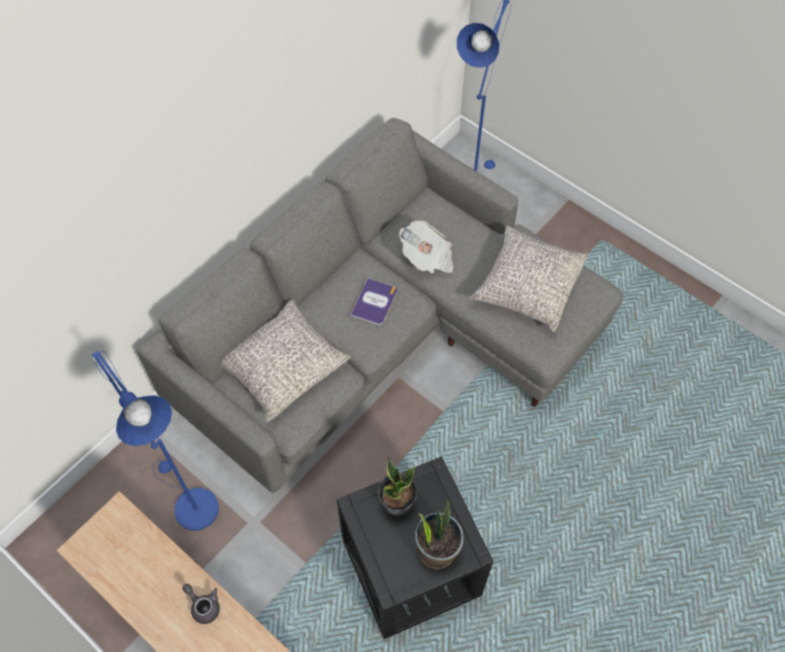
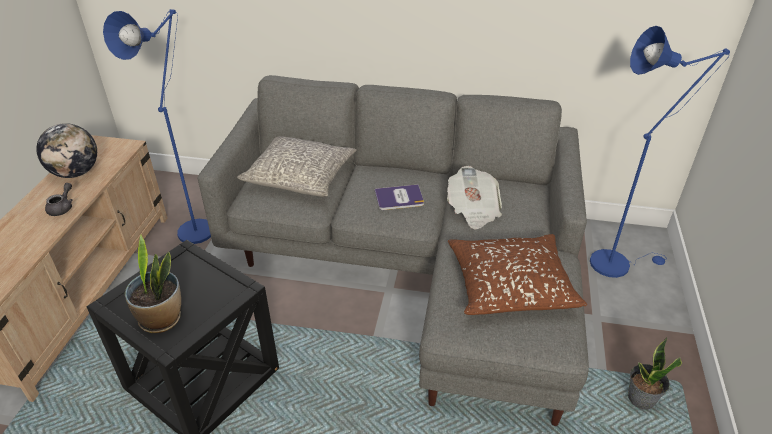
camera: 60 degrees right, 20 degrees down
(138, 580) = (76, 173): none -> globe
(397, 503) = (199, 276): potted plant -> potted plant (640, 399)
(528, 285) = (510, 285): grey pillow -> brown pillow

